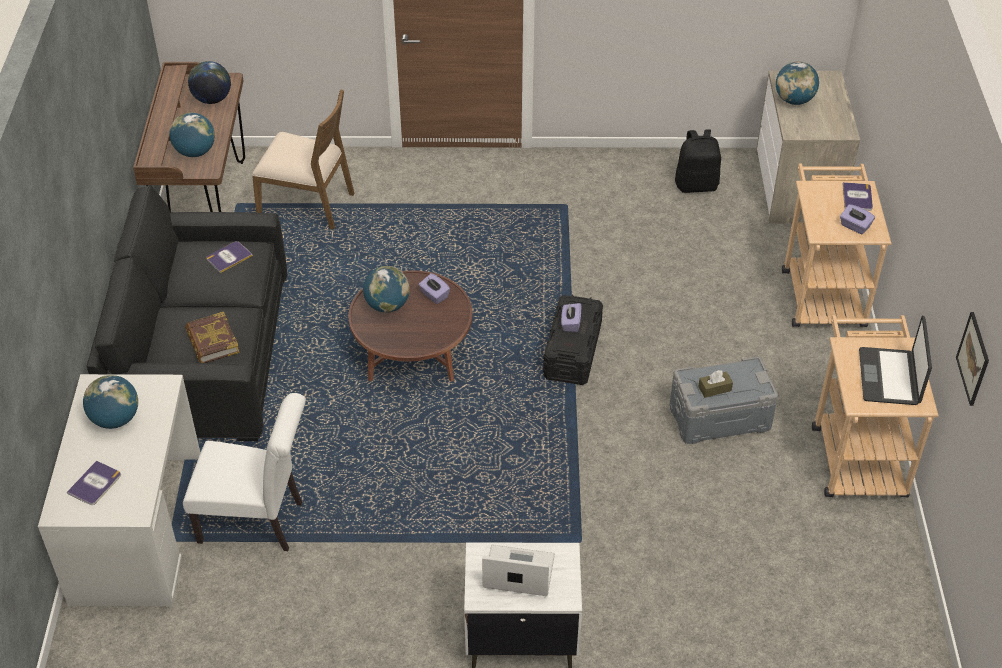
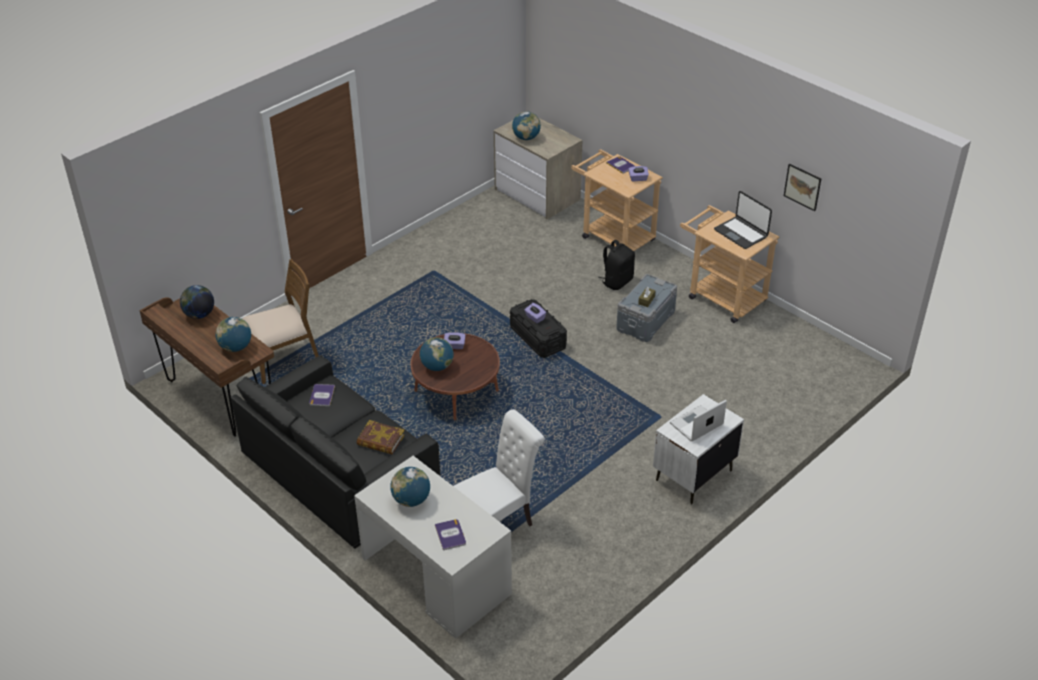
camera: 45 degrees left, 5 degrees down
(696, 185) = (486, 222): black backpack -> black backpack (617, 281)

